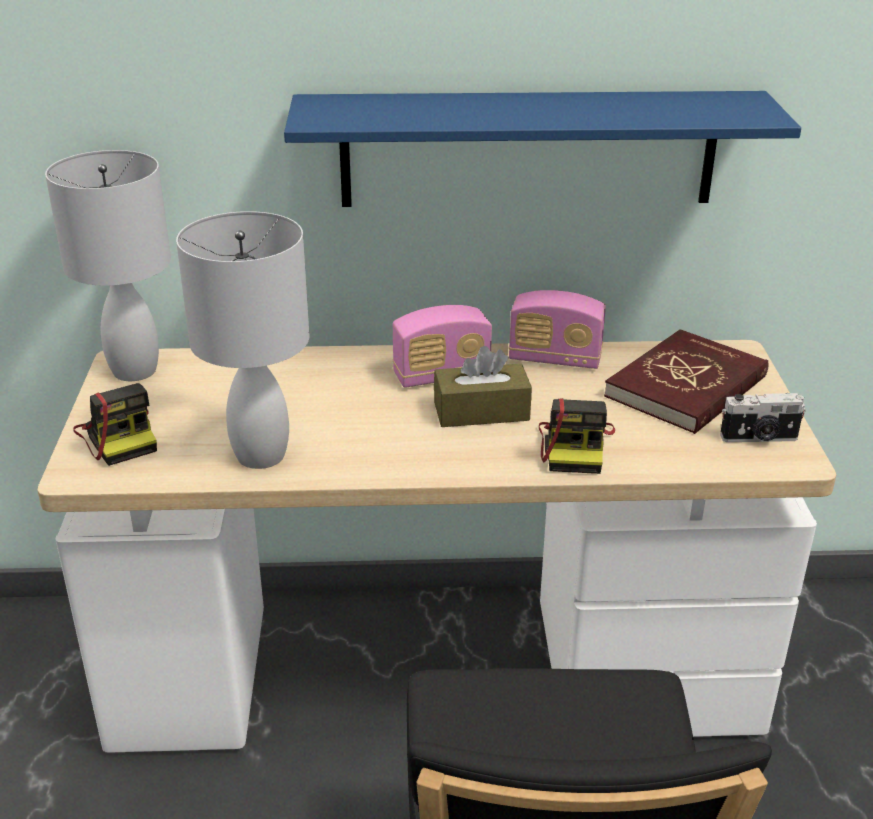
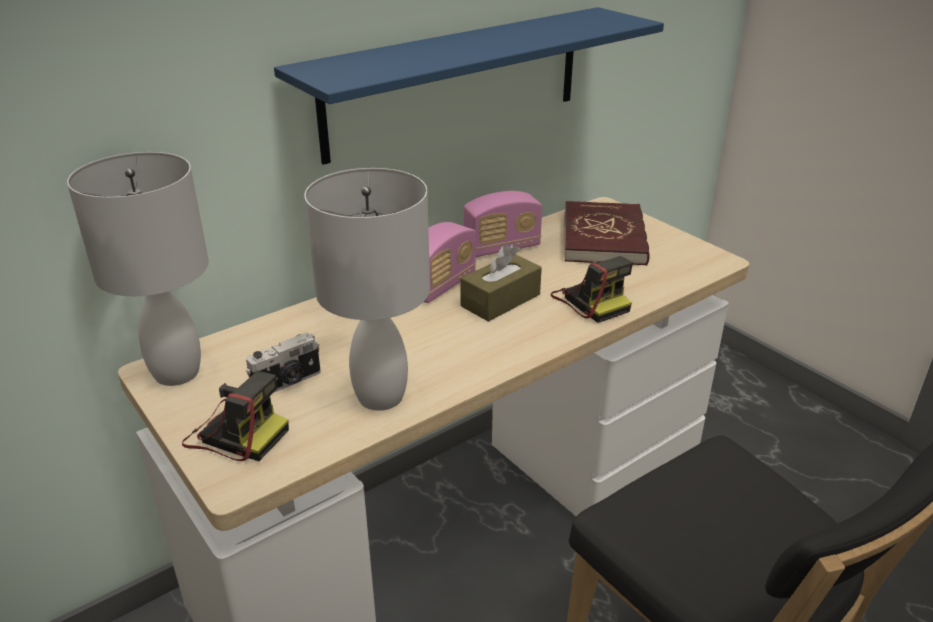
camera: 35 degrees left, 0 degrees up
(759, 438) = (684, 255): camera -> camera (288, 383)

